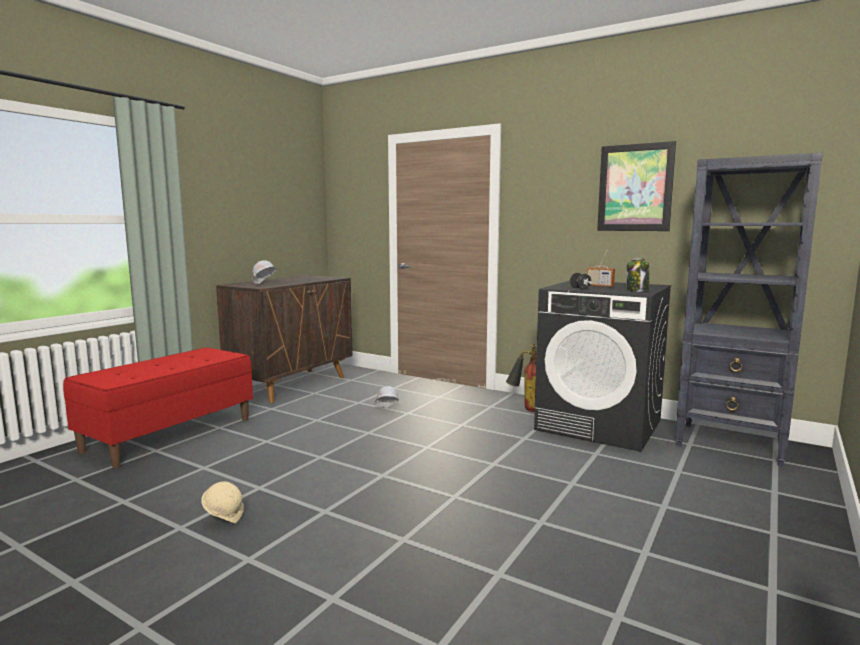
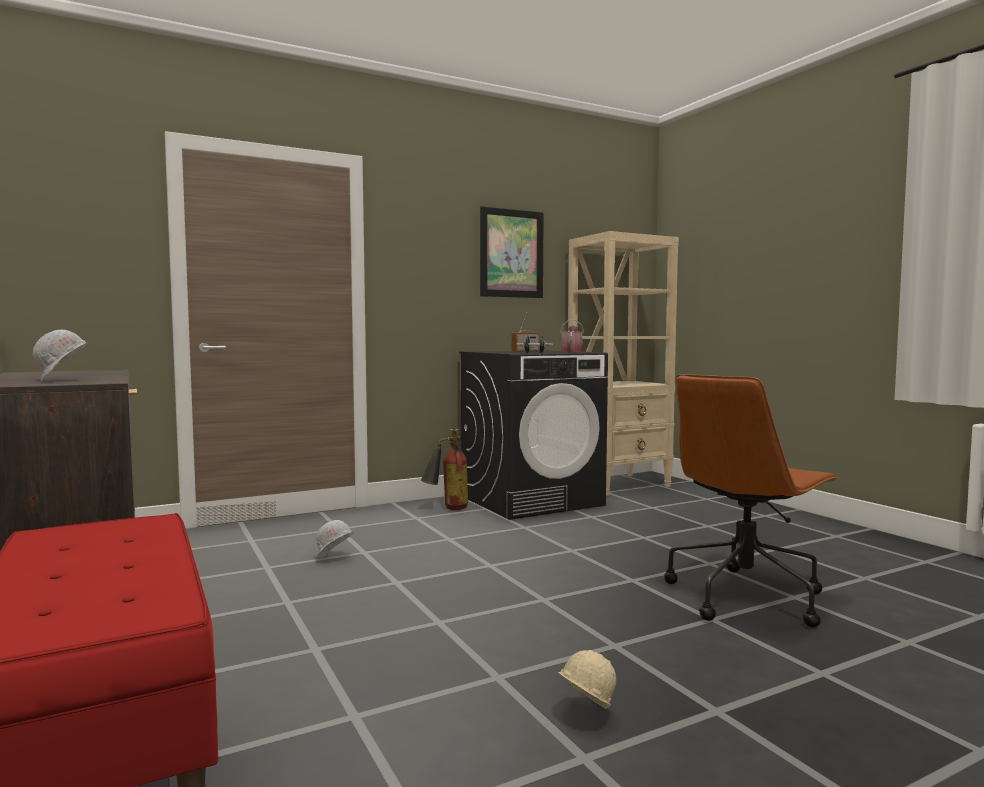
camera: 60 degrees left, 5 degrees down
(472, 548) = (745, 596): none -> brown office chair
(637, 290) = (572, 351): jar -> watering can
(731, 444) = (619, 484): black bookcase -> beige bookcase

